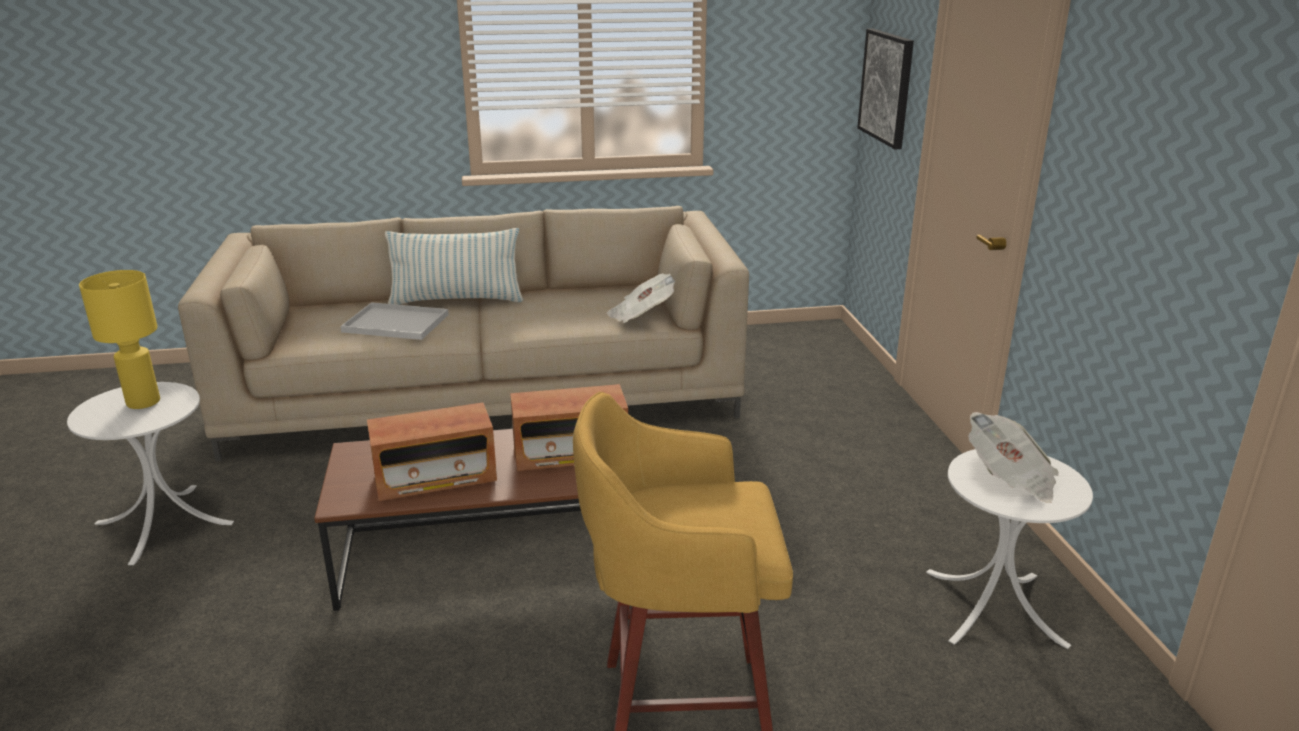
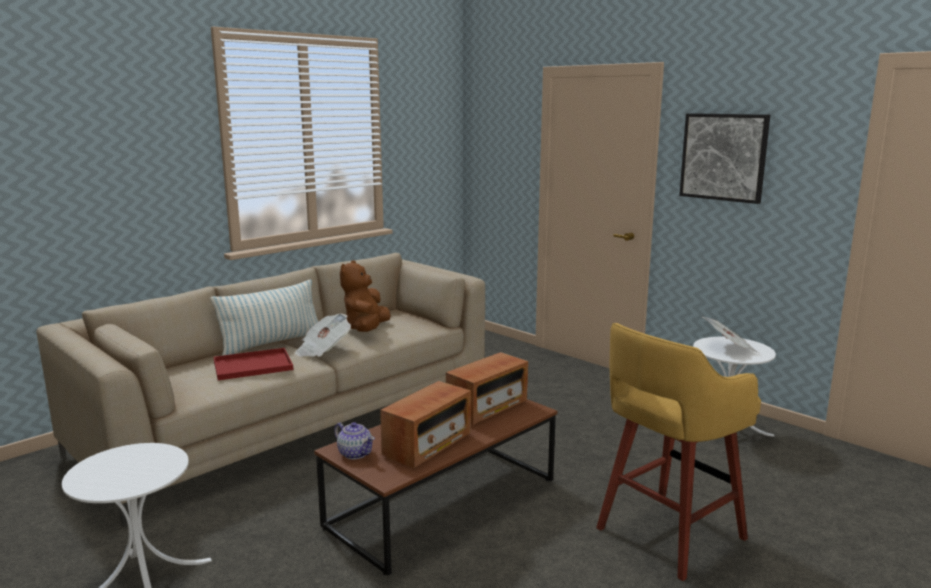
camera: 35 degrees left, 10 degrees down
(144, 402) = (129, 463): yellow table lamp -> none
(359, 461) = (355, 453): none -> teapot
(398, 323) = (254, 365): white tray -> red tray
(575, 306) = (366, 329): none -> brown plush toy
(642, 315) = (419, 325): newspaper -> newspaper (323, 350)
(887, 87) = (493, 165): picture -> picture (723, 157)

